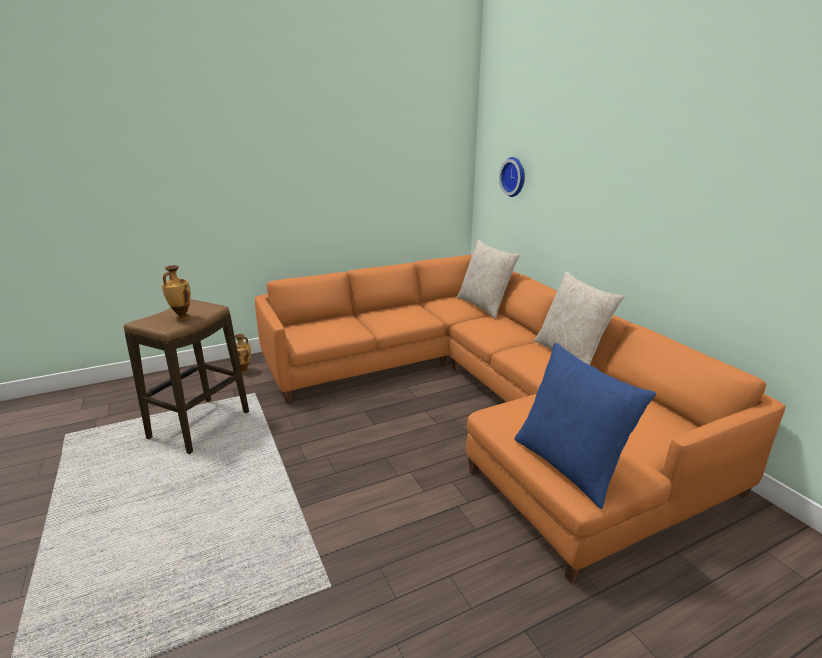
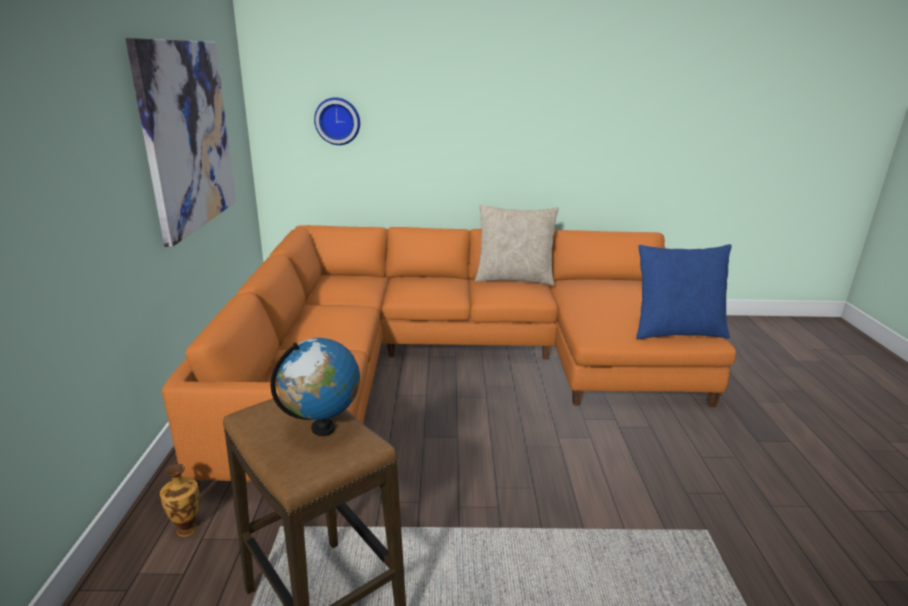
camera: 65 degrees left, 0 degrees up
(181, 317) = (323, 428): vase -> globe
(374, 173) = (188, 136): none -> picture
(484, 306) = (368, 276): beige pillow -> none

